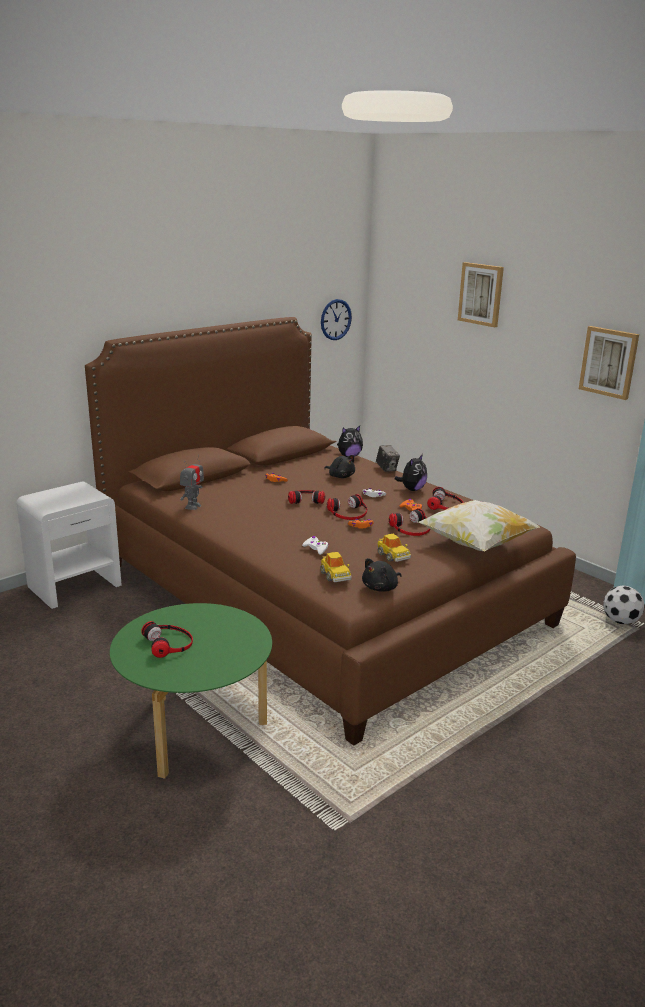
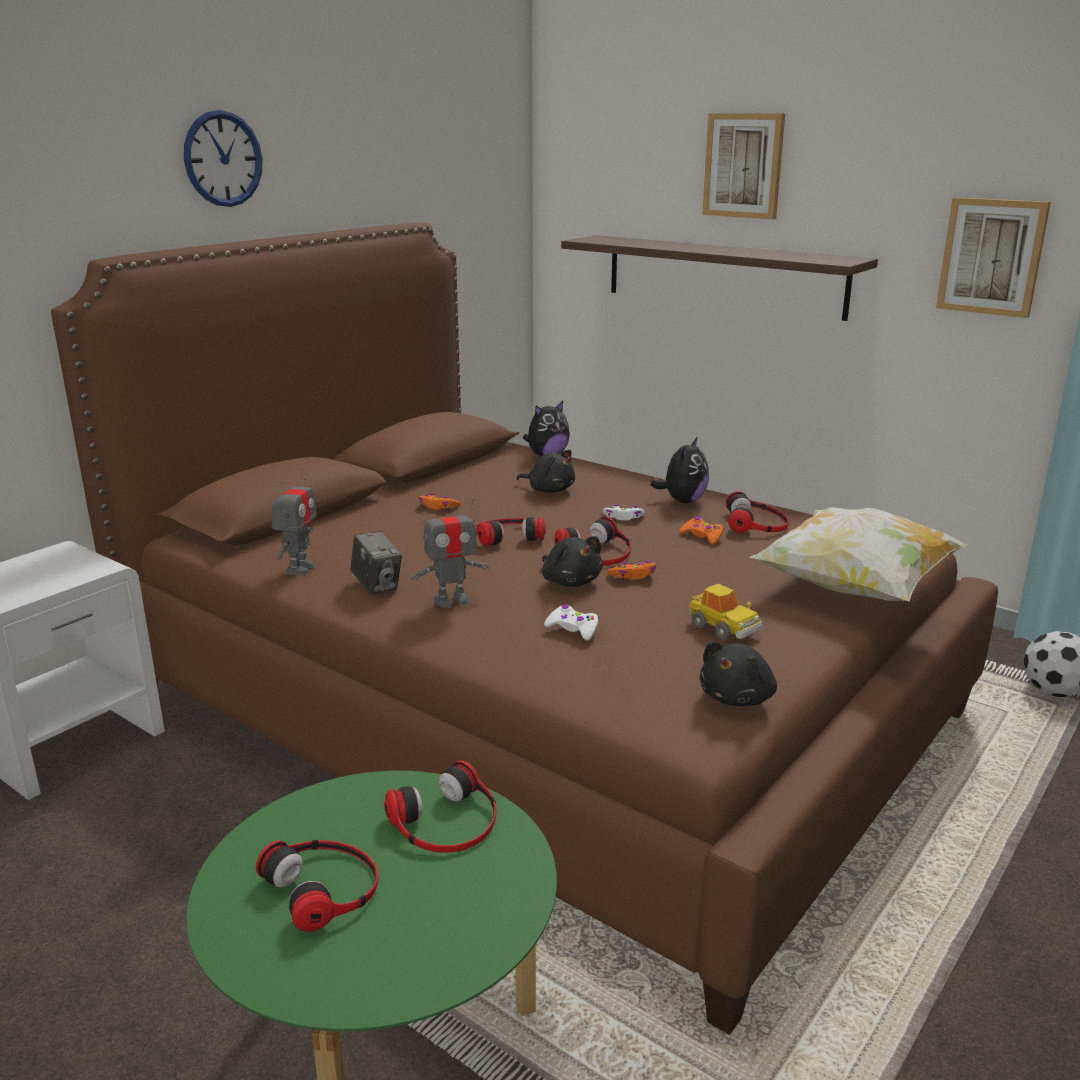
camera: 10 degrees left, 0 degrees up
(262, 529) = (451, 600): none -> toy robot
(327, 526) = (570, 581): none -> black plush toy
(335, 319) = (487, 231): wall clock -> wall clock (223, 159)
(335, 575) = (639, 682): toy car -> none
(387, 469) = (621, 471): camera -> camera (377, 585)
(411, 528) = (723, 569): headphones -> headphones (446, 822)
(468, 357) = (723, 276): none -> shelf

